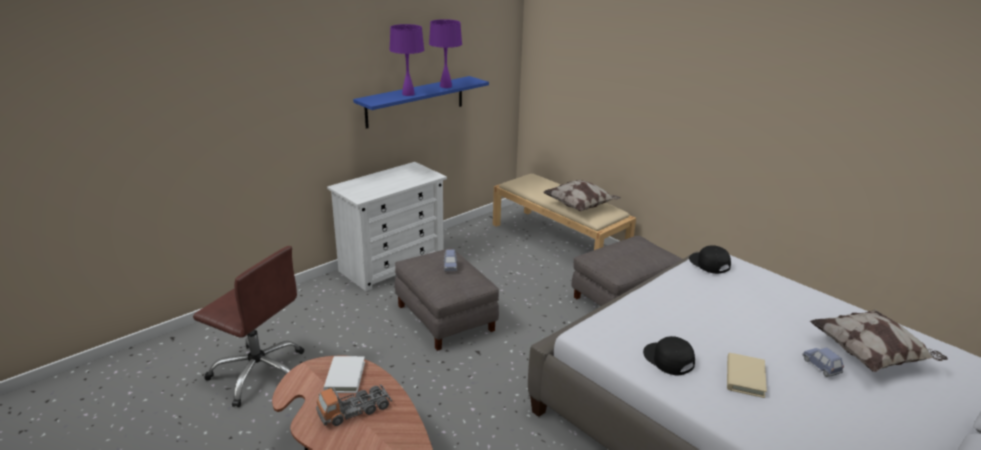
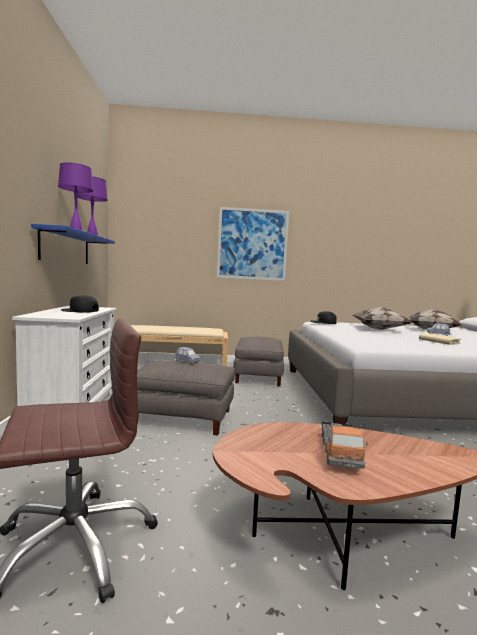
camera: 50 degrees left, 20 degrees down
(345, 377) = (274, 439): white book -> none
(580, 206) = (196, 329): pillow -> pillow (379, 329)
(668, 359) = (410, 344): black cap -> black cap (80, 310)
(687, 96) = (252, 244): none -> picture

